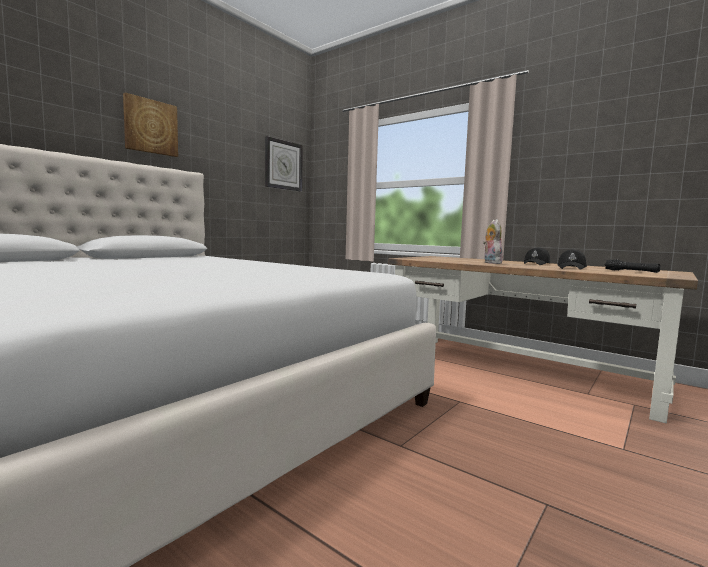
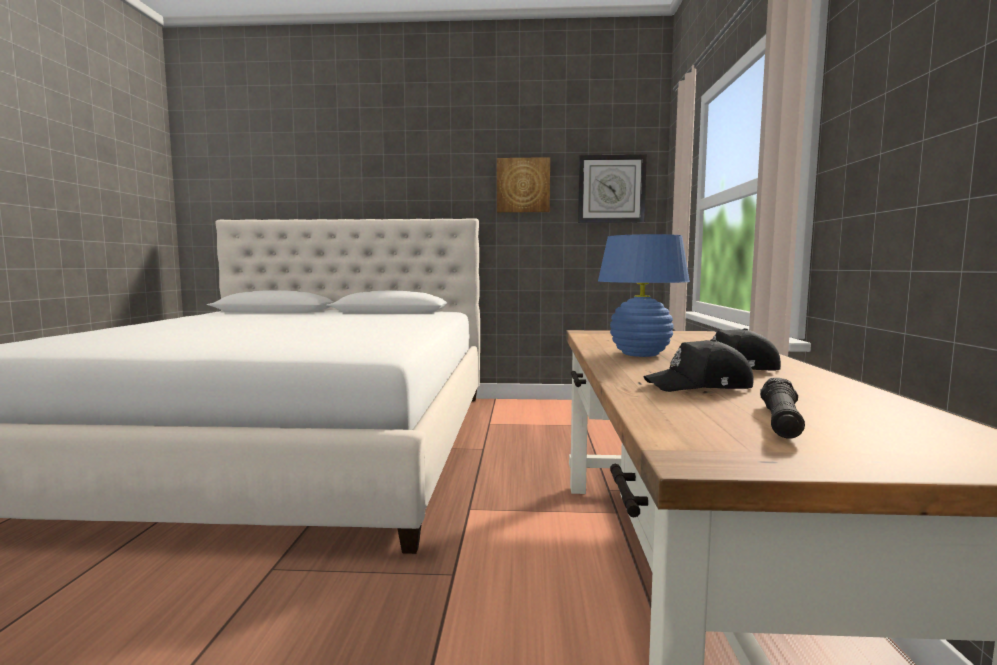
camera: 55 degrees right, 0 degrees up
(150, 127) = (428, 178): picture -> picture (523, 185)
(490, 263) = (640, 354): plush toy -> blue table lamp

